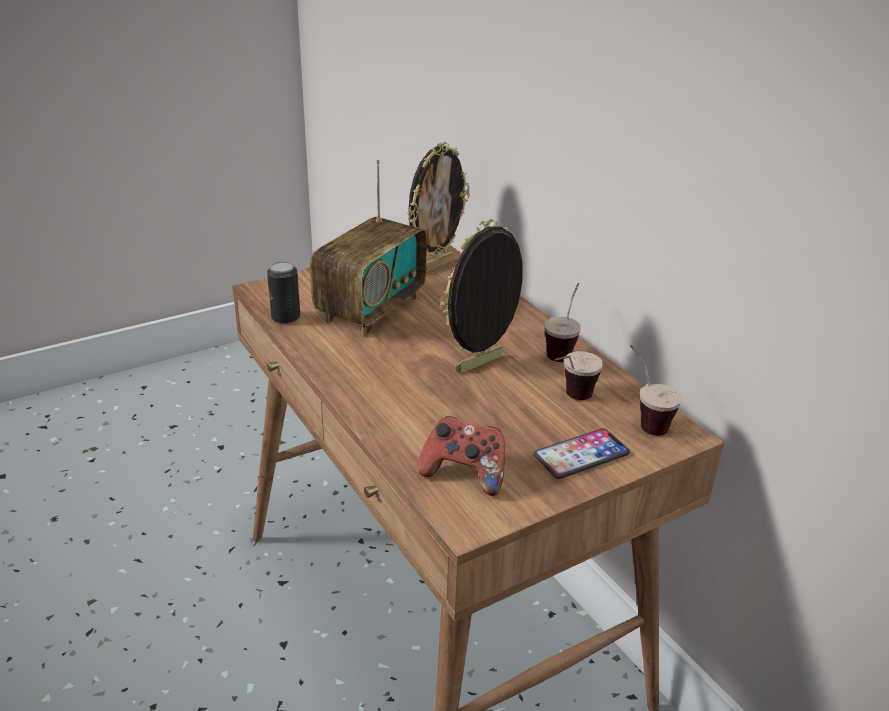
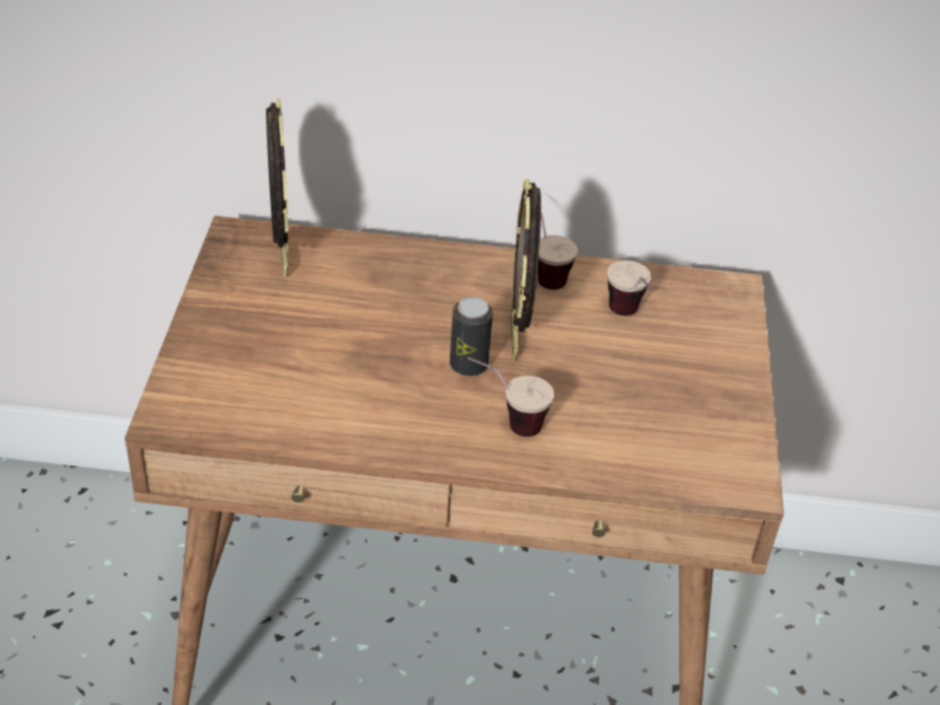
camera: 55 degrees left, 10 degrees up
(286, 318) = (265, 428): can -> can (468, 365)
(371, 309) = (322, 354): radio -> none
(464, 474) = (679, 447): game controller -> none
(581, 455) = (712, 362): phone -> none
(643, 419) = (694, 295): cup -> cup (506, 423)

